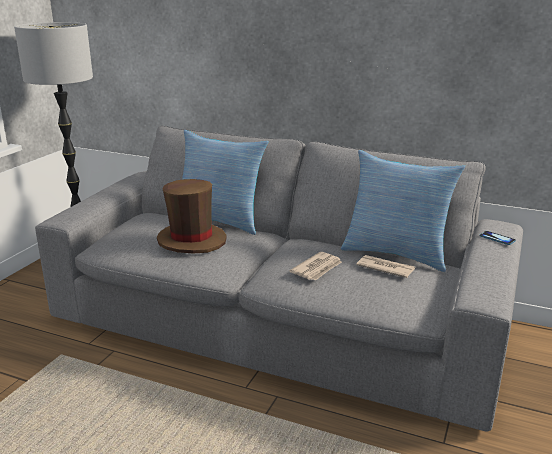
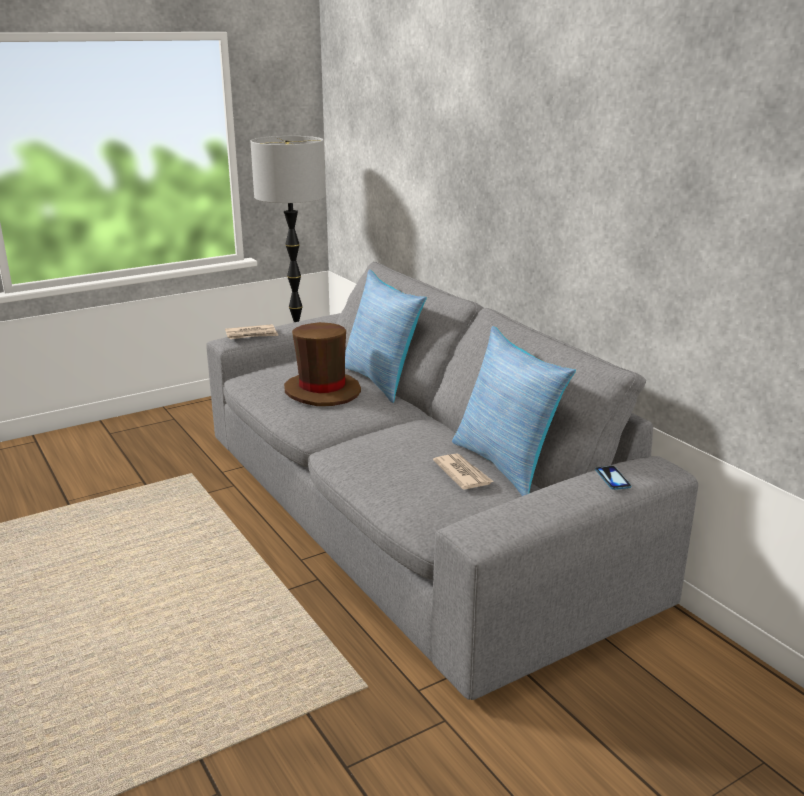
camera: 35 degrees right, 0 degrees up
(317, 268) = (392, 452): newspaper -> newspaper (251, 334)

